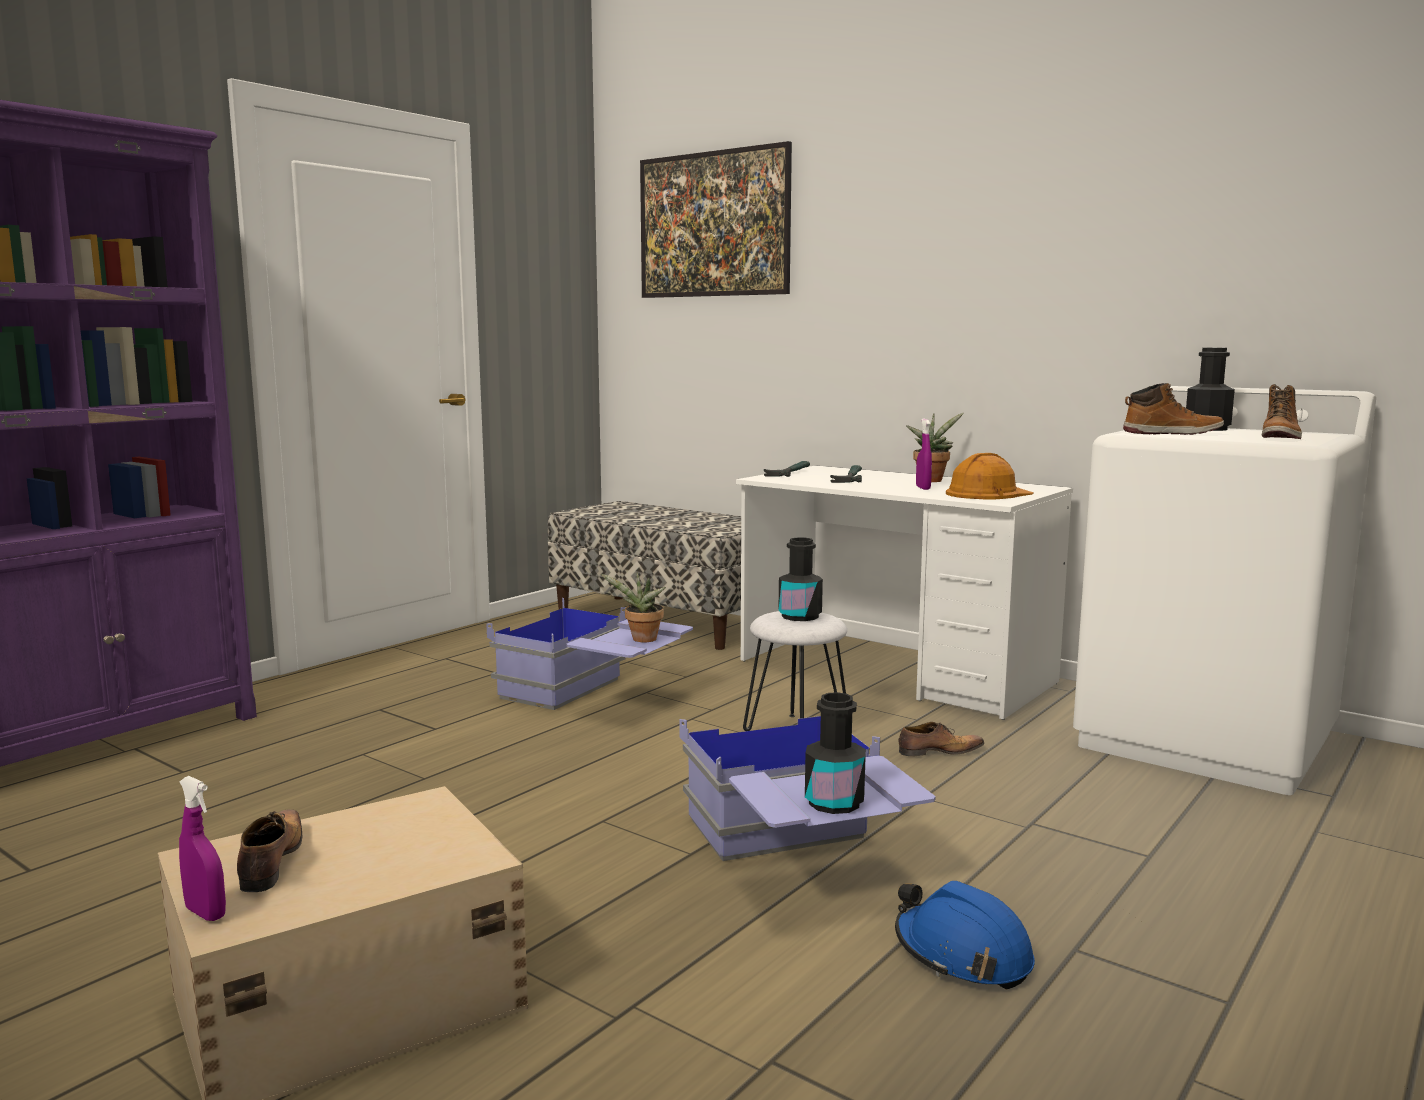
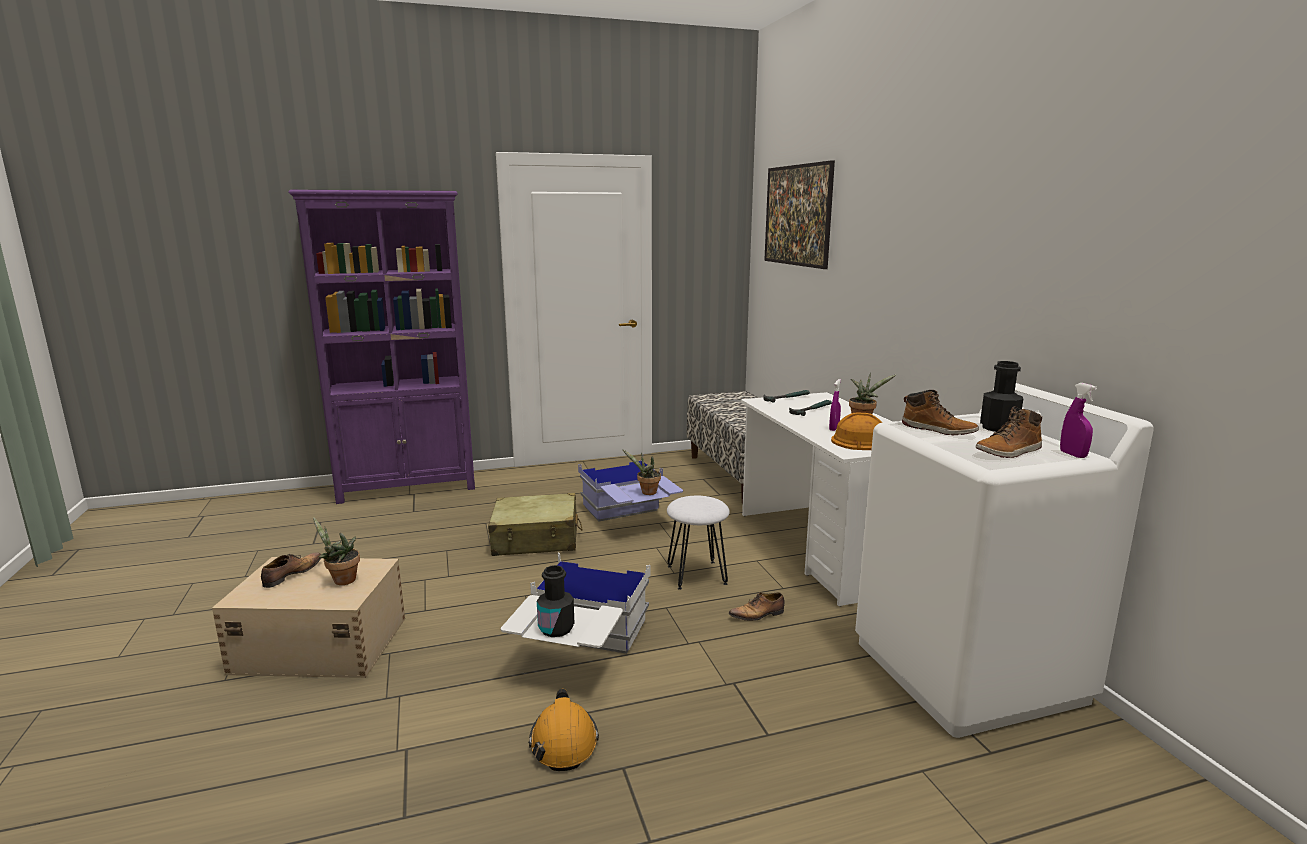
camera: 35 degrees right, 5 degrees up
(205, 913) = (241, 590): purple spray bottle -> purple spray bottle (1073, 455)
(400, 839) = (341, 580): none -> potted plant
(493, 752) = (536, 539): none -> beige suitcase
(799, 855) = (580, 650): blue storage box -> white storage box
(800, 616) = (700, 503): black bottle -> none
(938, 752) = (758, 615): shoe -> shoe turned 135 degrees clockwise
(962, 955) = (563, 741): blue hard hat -> orange hard hat

